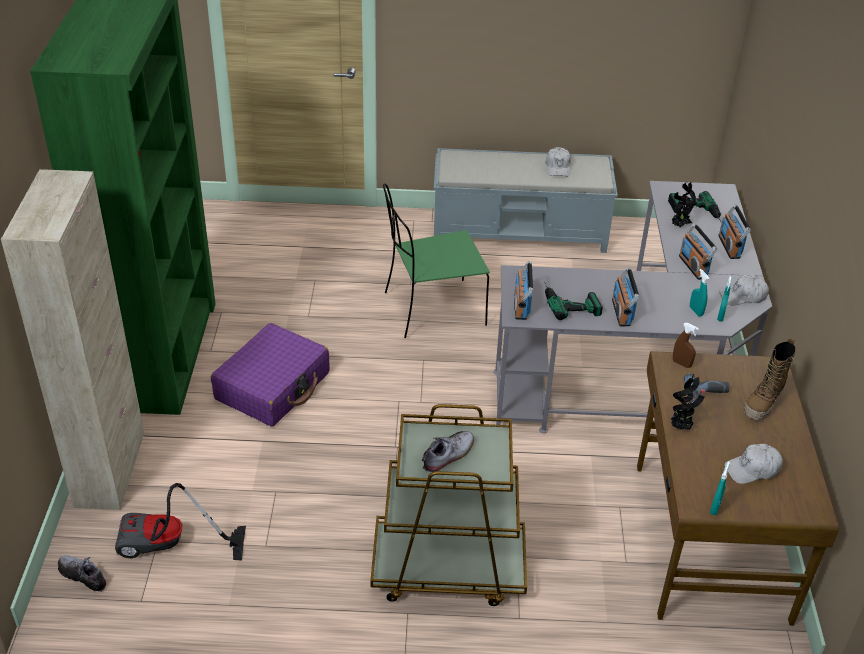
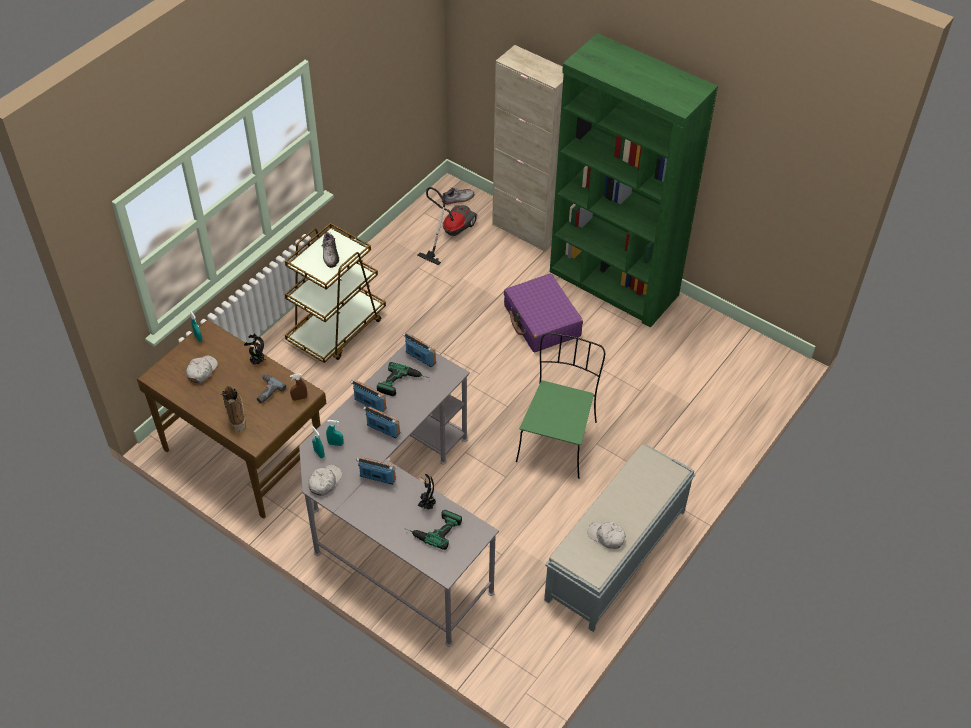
camera: 125 degrees right, 10 degrees up
(729, 246) = (379, 518): radio -> radio (383, 429)

